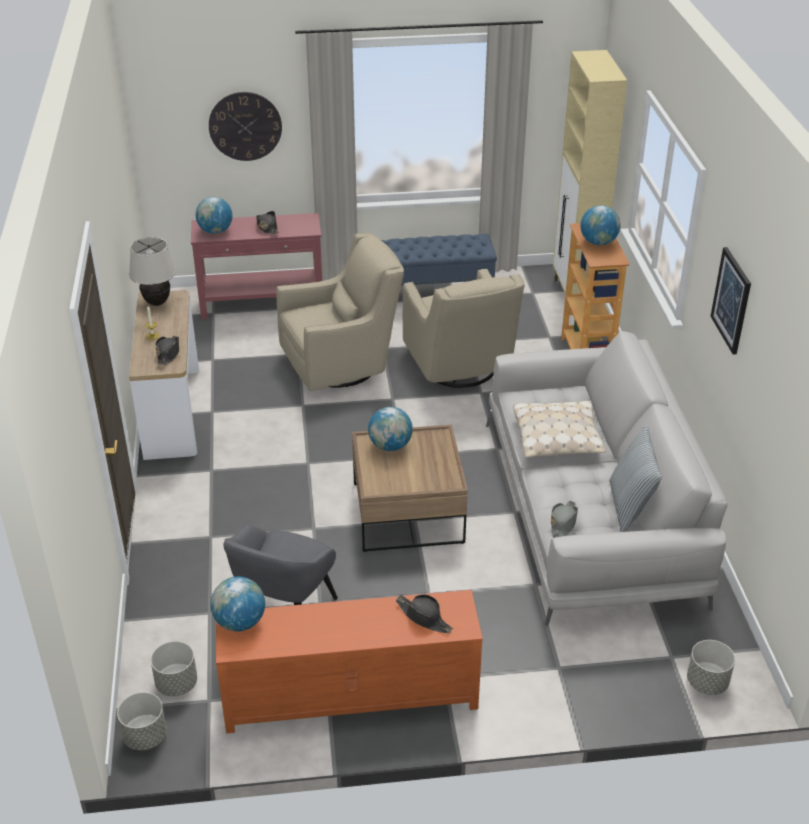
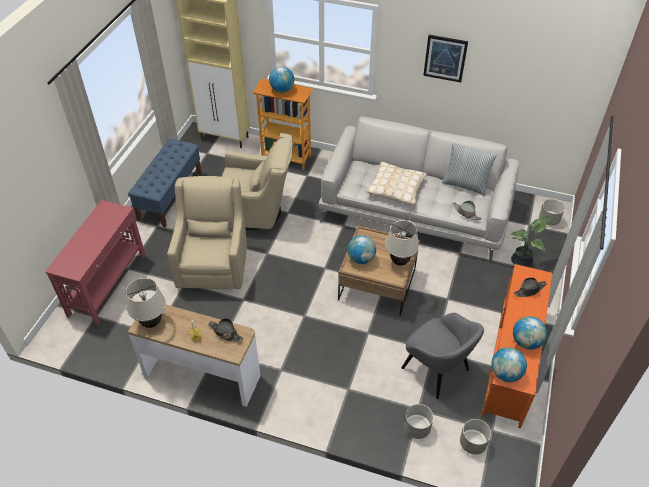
camera: 65 degrees left, 10 degrees up
(145, 736) = (510, 471): grey planter -> grey planter (417, 428)
(215, 231) = (76, 262): globe -> globe (526, 342)
(245, 126) = (36, 178): wall clock -> none
(267, 227) = (96, 232): black hat -> none
(410, 483) = (400, 262): none -> beige table lamp
(573, 667) = (522, 262): none -> potted plant

